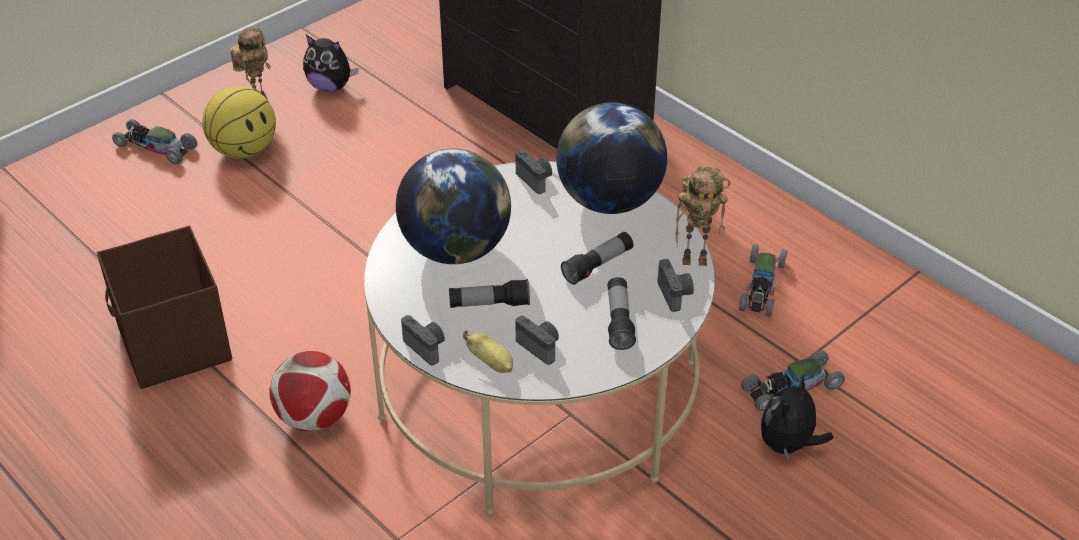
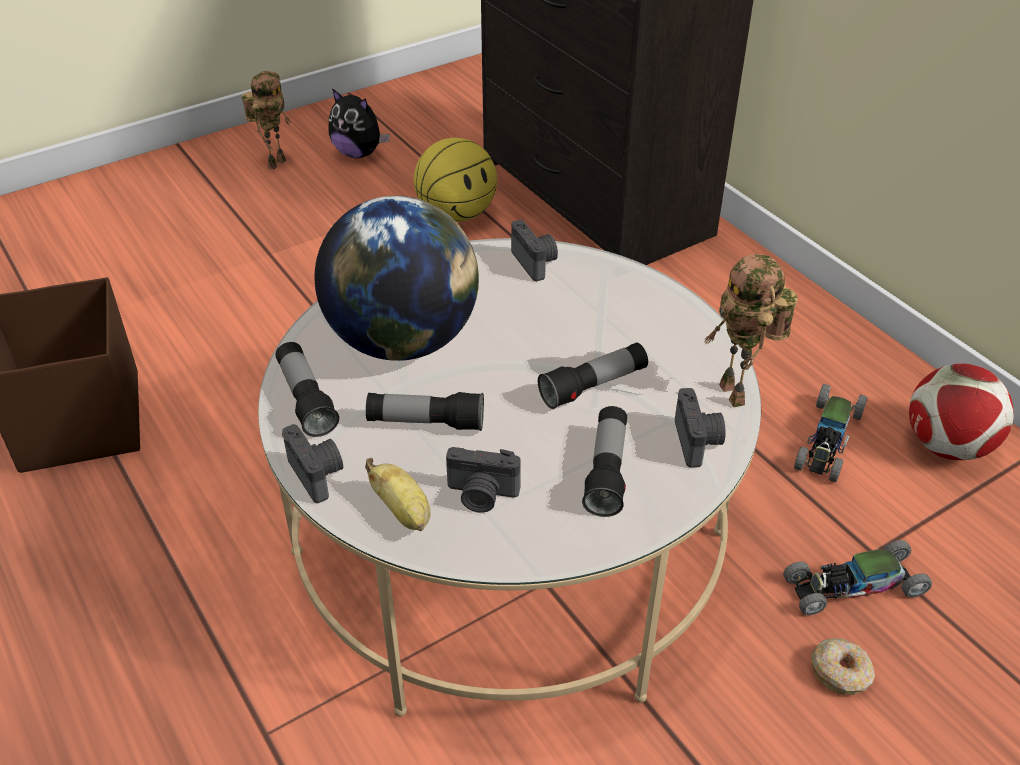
camera: 10 degrees right, 0 degrees up
(155, 147) = (148, 197): toy car -> none
(244, 150) = (243, 210): basketball -> basketball (457, 214)
(314, 418) = (214, 540): football -> football (947, 446)
(401, 299) = (306, 399): none -> flashlight
(540, 346) = (481, 495): camera -> camera turned 135 degrees clockwise
(609, 201) = (629, 300): globe -> none
(696, 260) = (737, 395): toy robot -> toy robot turned 60 degrees clockwise
(788, 445) = (840, 673): plush toy -> donut

